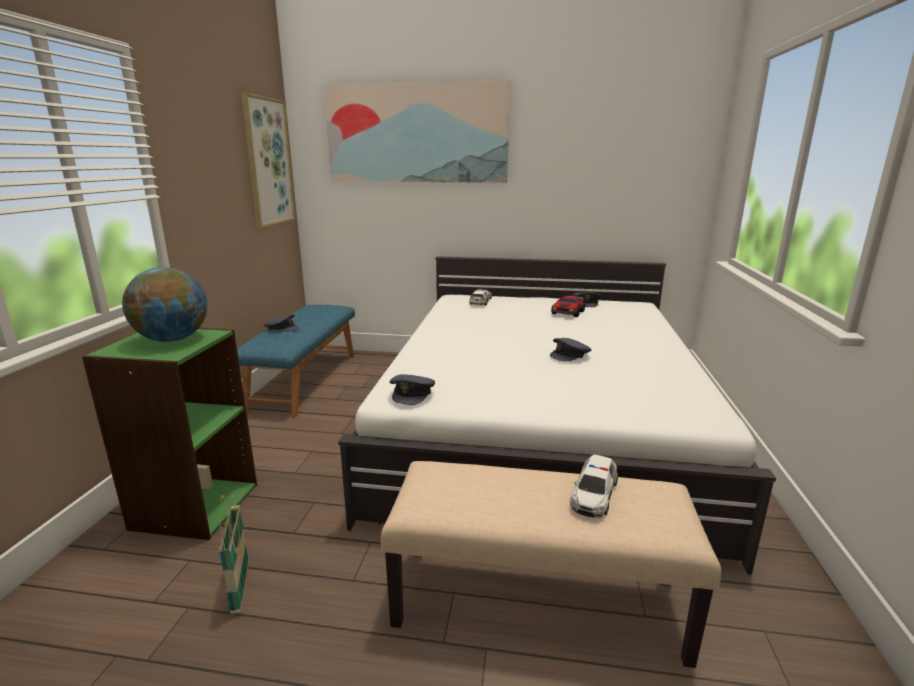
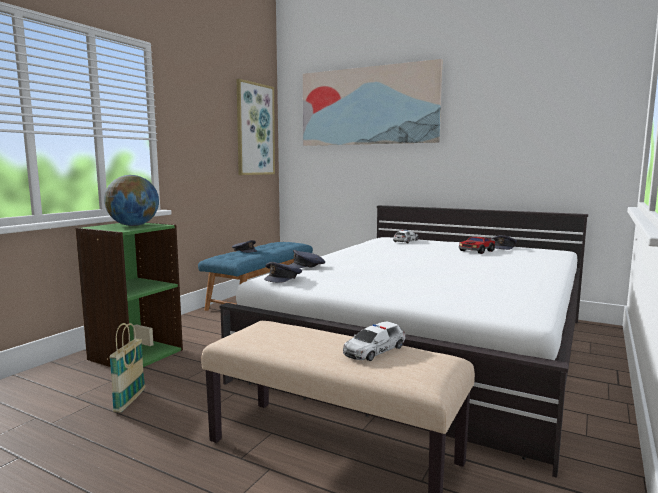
camera: 20 degrees right, 10 degrees down
(570, 355) = (442, 271): grey cap -> grey cap (307, 266)

